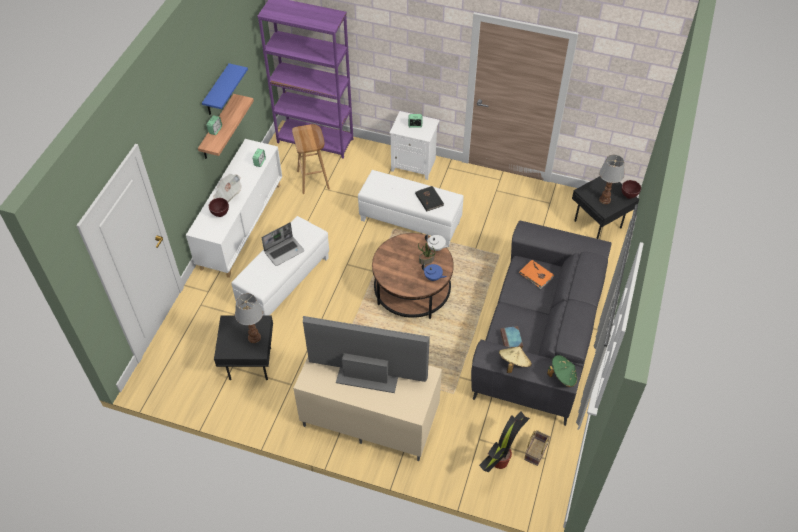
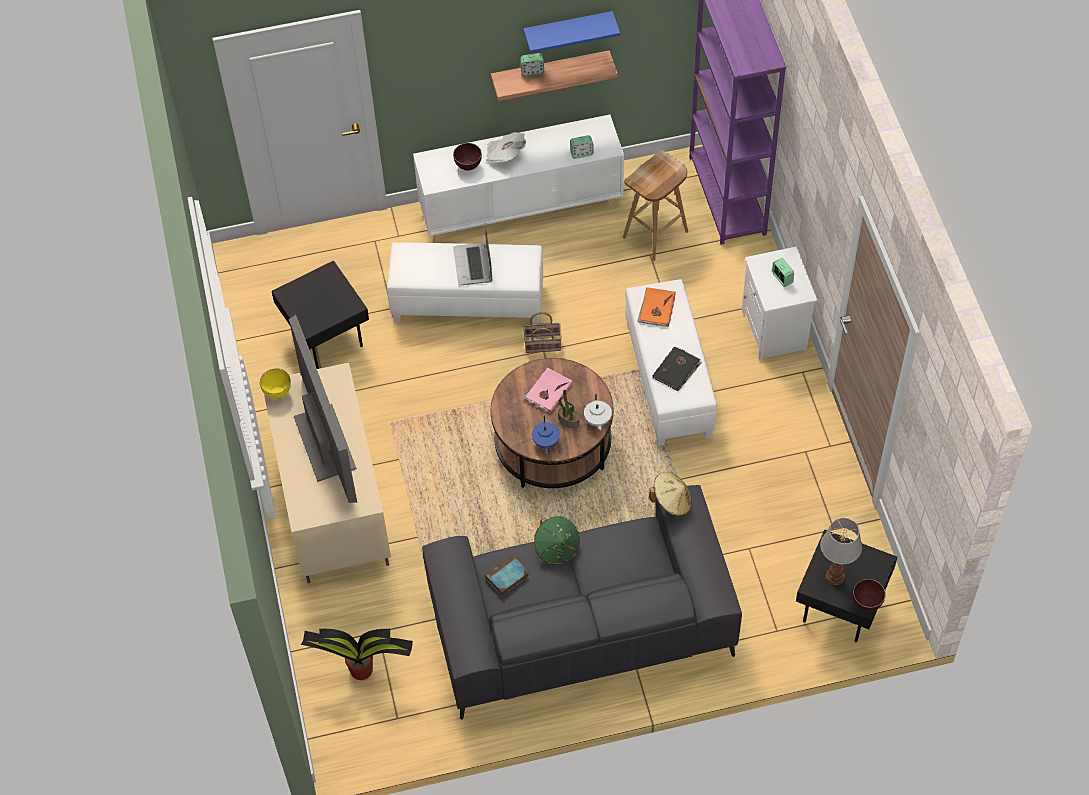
camera: 60 degrees right, 5 degrees up
(255, 337) = (325, 311): table lamp -> none
(284, 251) = (474, 265): laptop -> laptop turned 60 degrees clockwise
(311, 383) = (278, 394): none -> yellow bowl
(399, 260) = (548, 391): none -> pink book
(513, 364) = (449, 588): beige hat -> beige hat (671, 501)
(535, 451) = (401, 702): basket -> basket (543, 343)
(536, 275) = (634, 556): orange book -> orange book (656, 308)
(562, 376) = (466, 650): green hat -> green hat (557, 547)

